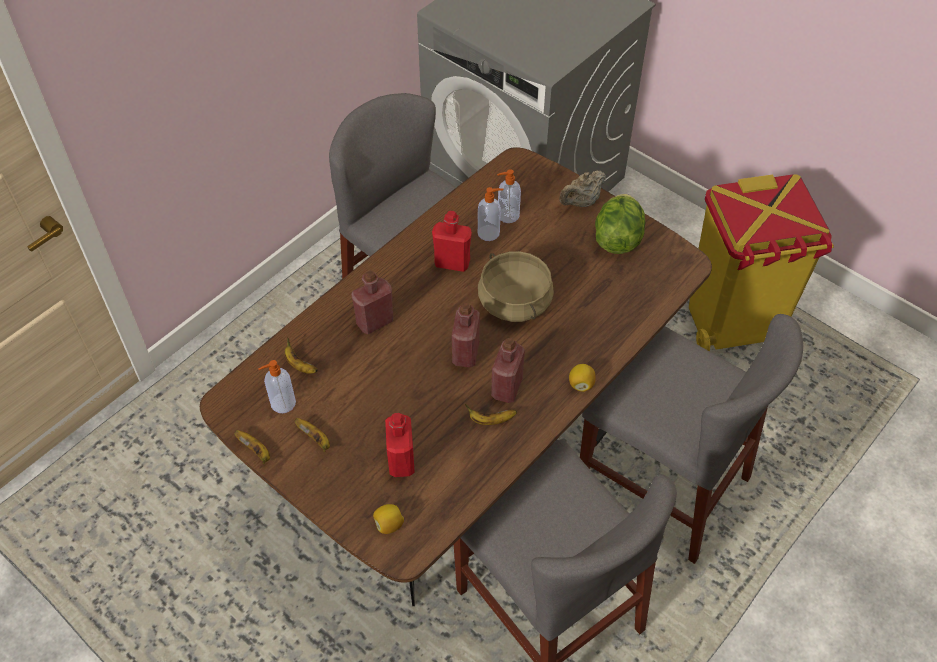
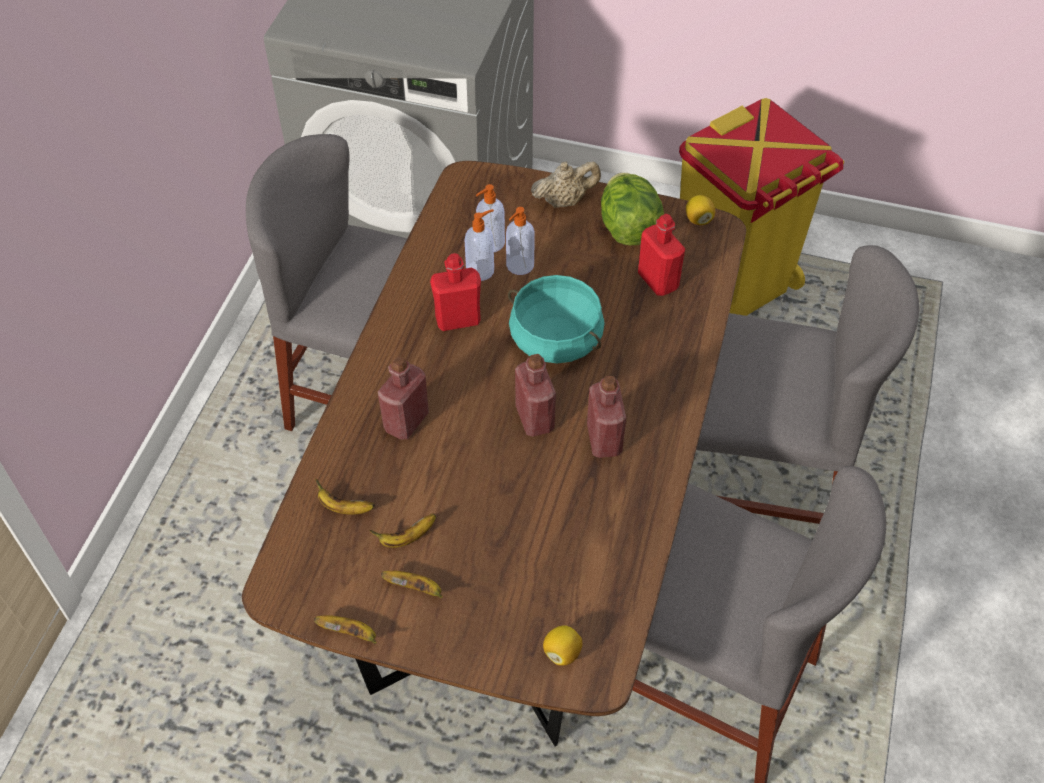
camera: 25 degrees left, 0 degrees up
(282, 403) = (349, 562): soap dispenser -> soap dispenser (519, 266)
(401, 461) = (533, 572): red bottle -> red bottle (658, 281)
(490, 420) = (607, 484): banana -> banana (407, 538)
(514, 302) = (555, 339): beige cooking pot -> turquoise cooking pot
(581, 202) = (564, 201): beige teapot -> beige teapot turned 135 degrees counterclockwise
(581, 384) = (682, 404): lemon -> lemon (698, 219)

